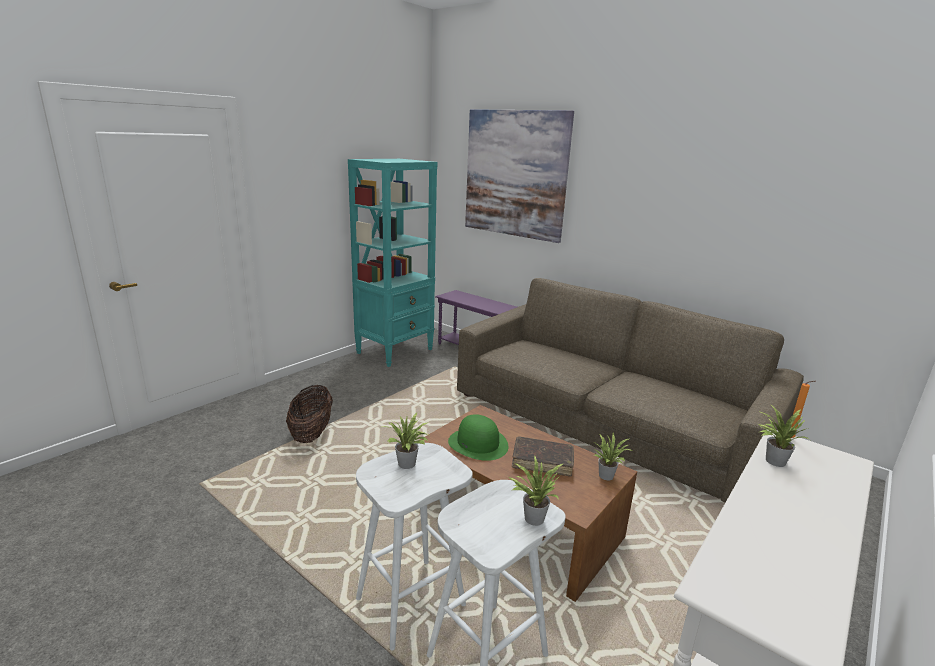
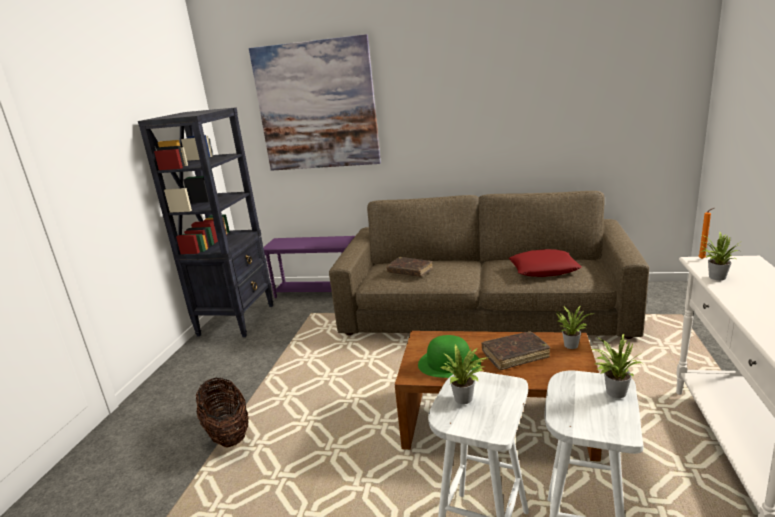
camera: 25 degrees left, 0 degrees up
(395, 351) = (237, 319): turquoise bookcase -> black bookcase
(536, 355) = (410, 271): none -> brown book
(668, 397) = (544, 269): none -> red pillow

